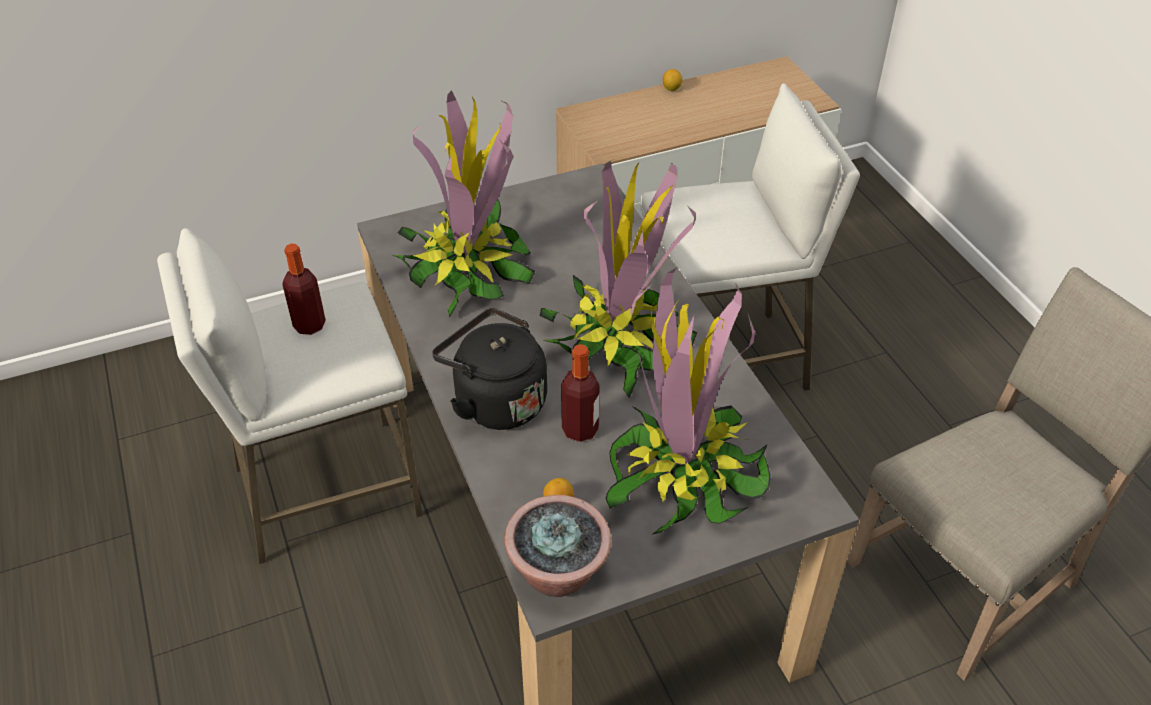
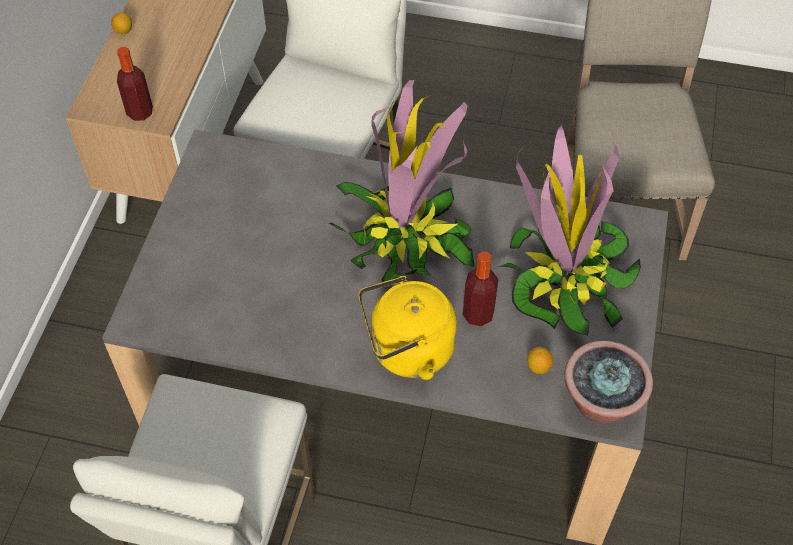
camera: 55 degrees left, 10 degrees up
(309, 325) = (187, 441): bottle -> bottle (140, 112)
(467, 267) = (238, 288): potted plant -> none
(495, 401) = (407, 351): black kettle -> yellow kettle

